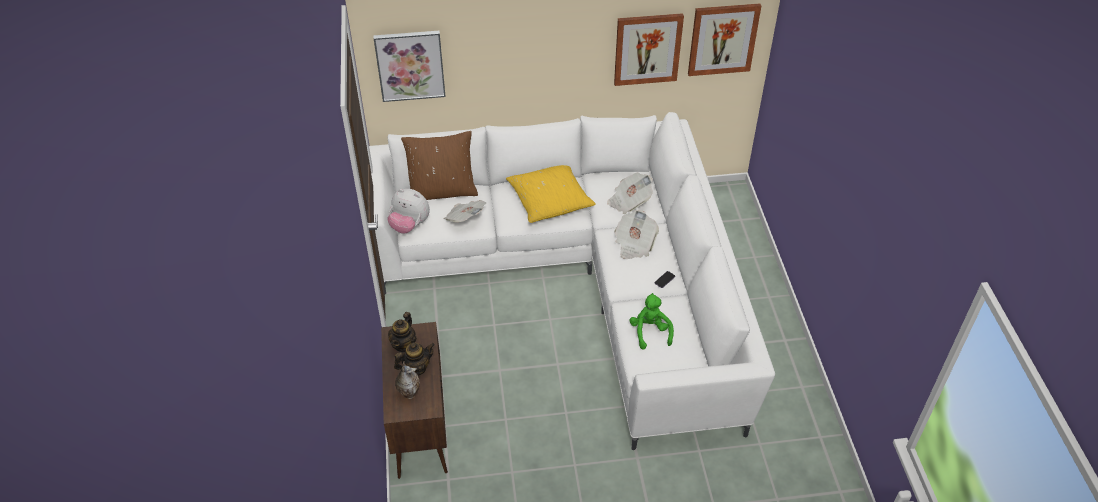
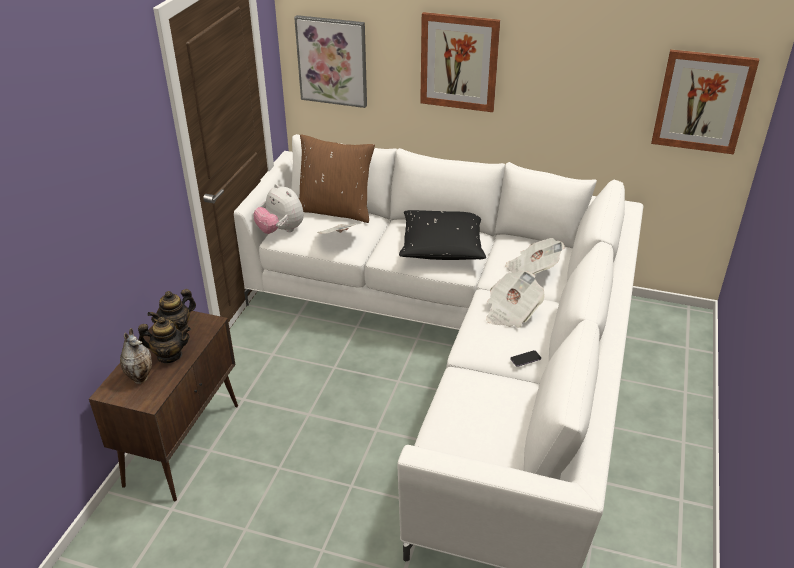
camera: 25 degrees right, 10 degrees down
(550, 200) = (442, 246): yellow pillow -> black pillow
(647, 49) = (603, 96): picture -> picture (459, 62)
(650, 332) = (470, 409): green plush toy -> none

